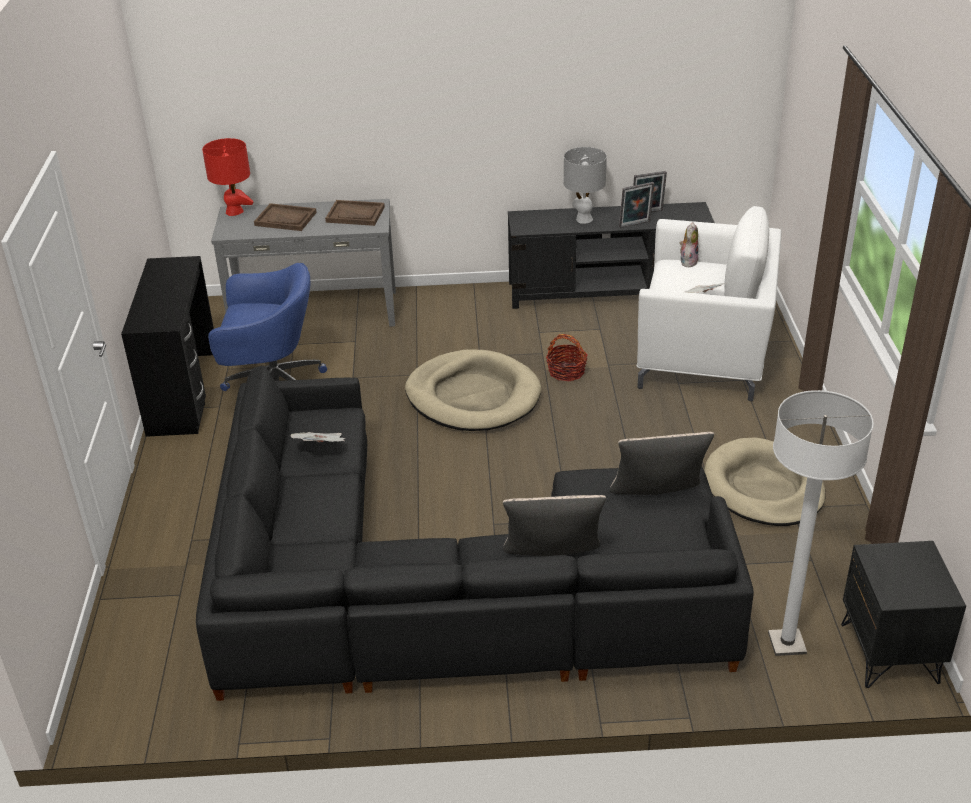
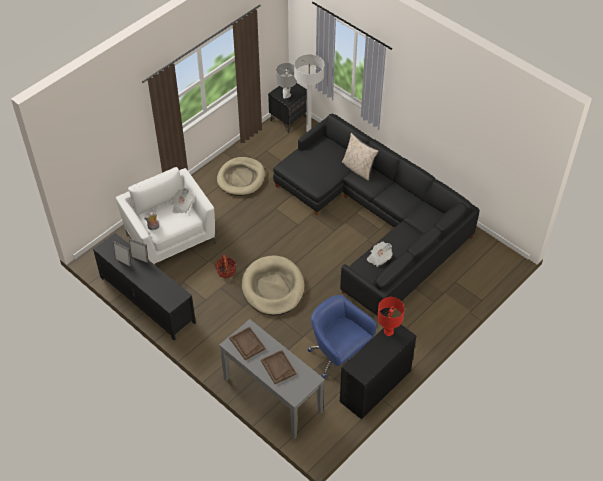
camera: 135 degrees left, 15 degrees up
(234, 212) = (293, 395): red table lamp -> red table lamp (388, 331)
(583, 219) = (151, 279): grey table lamp -> grey table lamp (286, 95)
(657, 495) = (304, 164): beige pillow -> none

